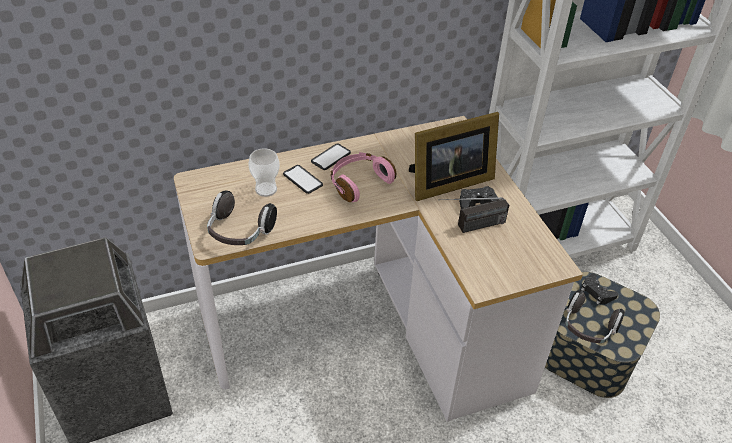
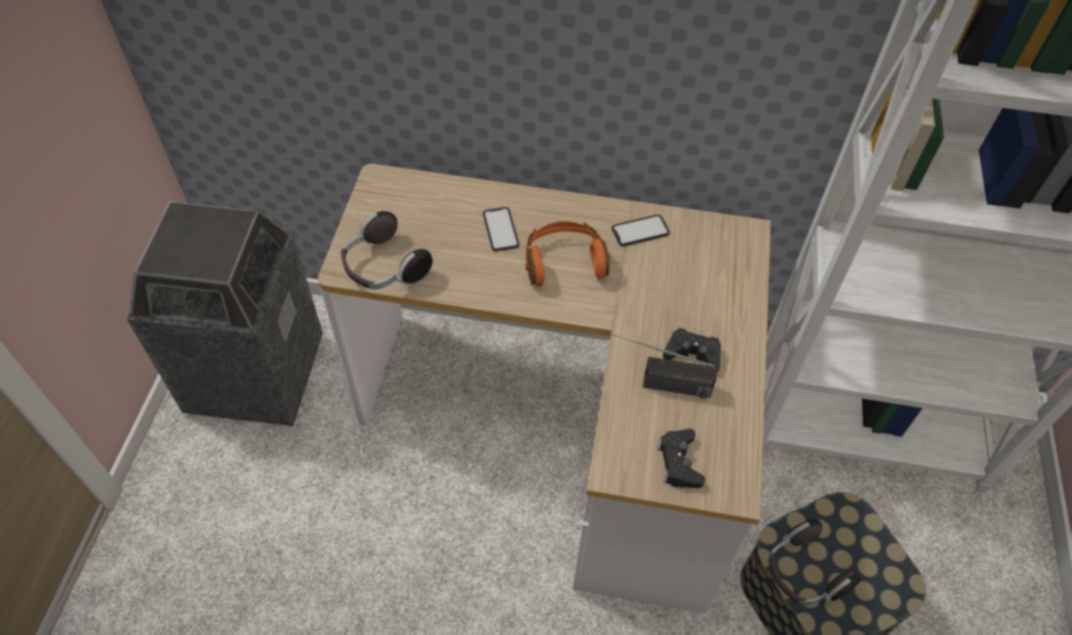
camera: 30 degrees right, 10 degrees up
(266, 189) = (450, 225): cup -> none
(331, 157) = (555, 213): phone -> phone (640, 231)
(359, 182) = (564, 262): pink headphones -> orange headphones
(447, 183) = (674, 308): picture frame -> none
(597, 292) = (851, 532): black game controller -> black game controller (679, 462)

